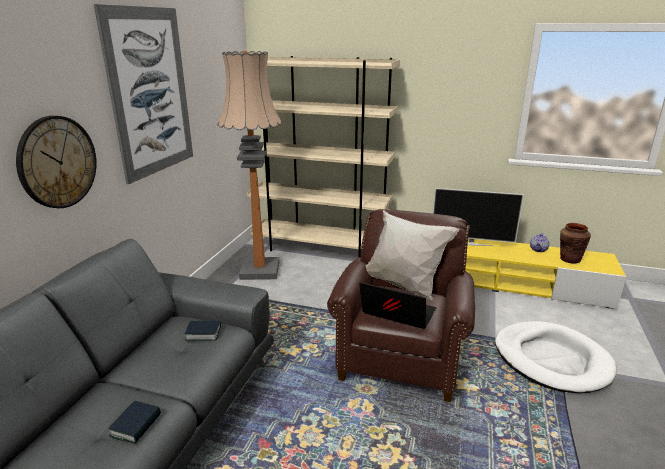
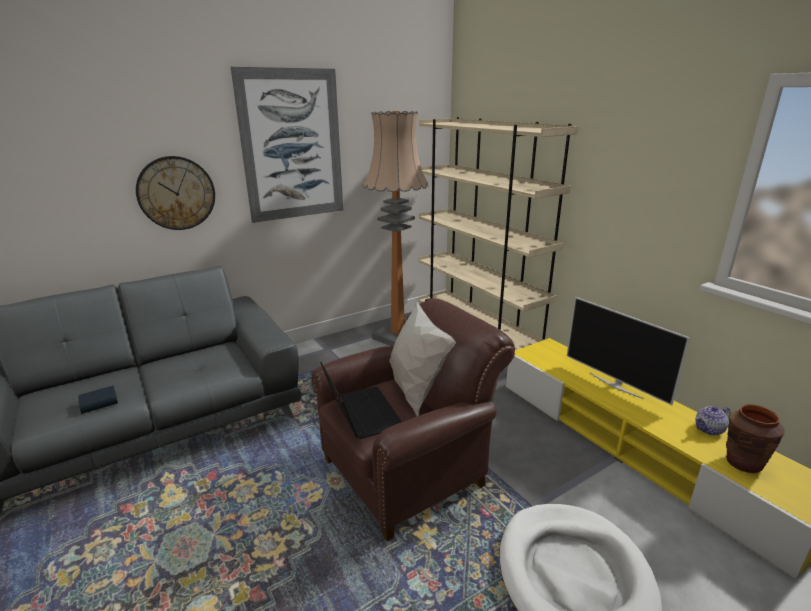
camera: 40 degrees right, 0 degrees up
(203, 333) = (223, 361): book -> none

